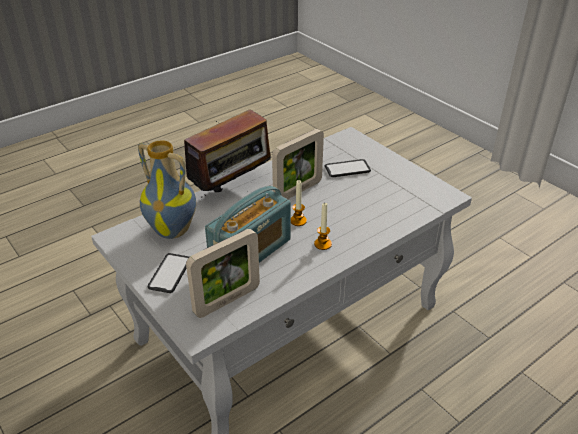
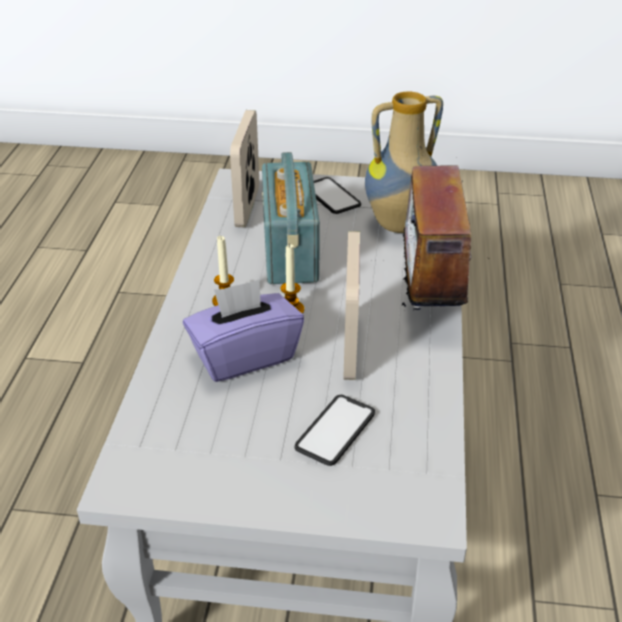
camera: 135 degrees right, 0 degrees up
(347, 213) = (244, 356): none -> purple tissue box

